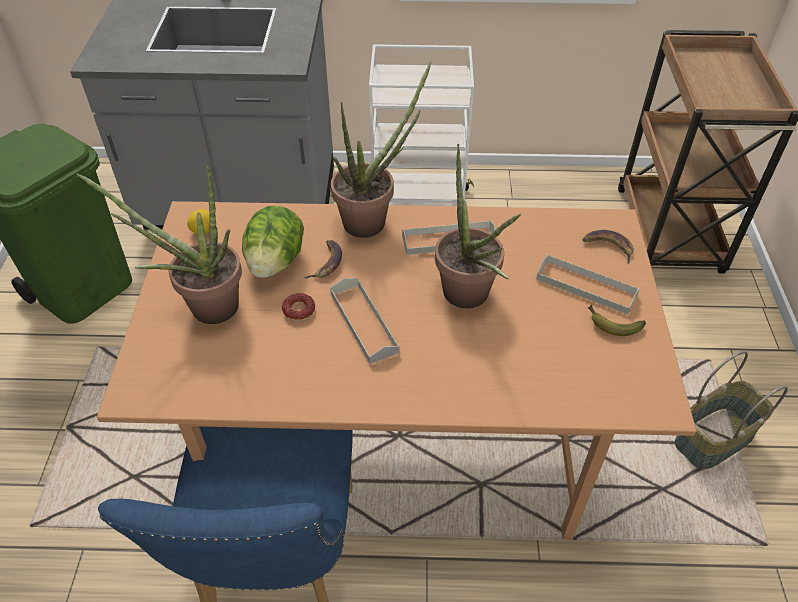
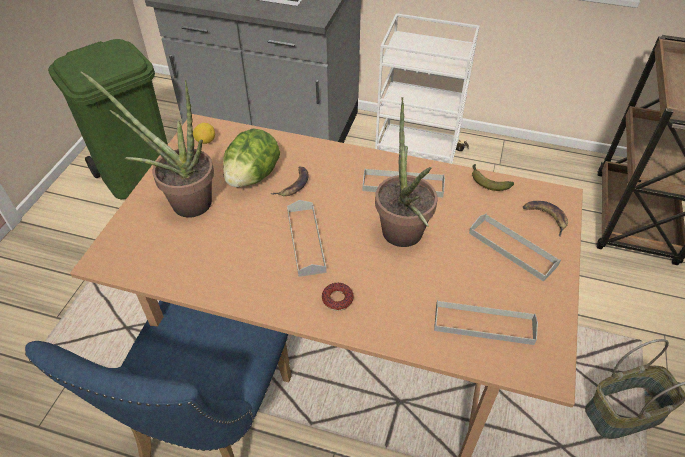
camera: 15 degrees right, 0 degrees up
(299, 310) = (257, 219): donut -> donut (337, 299)
(373, 220) = (344, 156): potted plant -> none
(583, 372) = (483, 324): none -> grey tray
(611, 325) = (524, 287): banana -> banana (487, 181)

